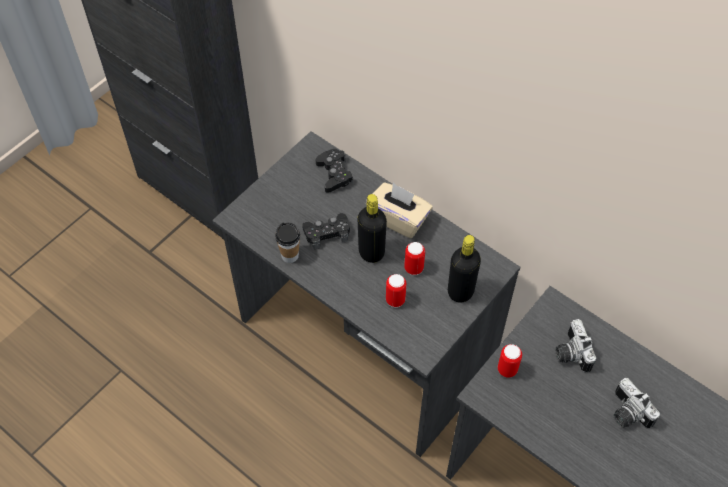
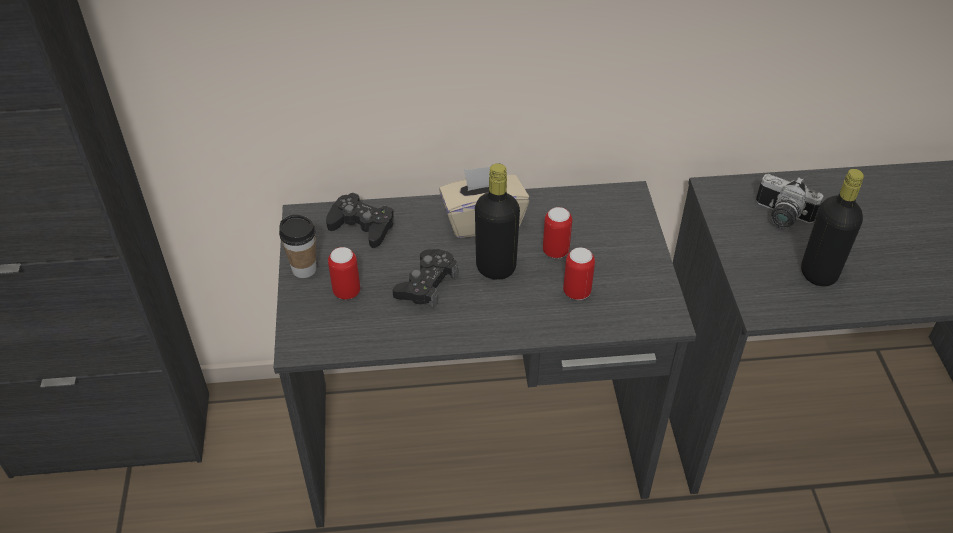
camera: 45 degrees left, 10 degrees down
(290, 255) = (414, 334): cup -> cup (304, 269)
(460, 291) = (625, 239): black bottle -> black bottle (818, 273)
(507, 369) = (753, 271): can -> can (346, 292)
(626, 413) = (885, 228): camera -> none

